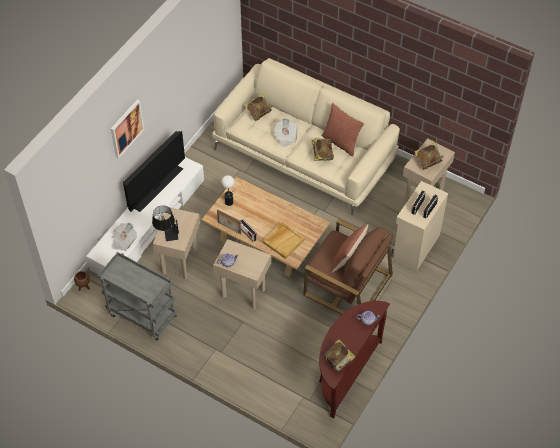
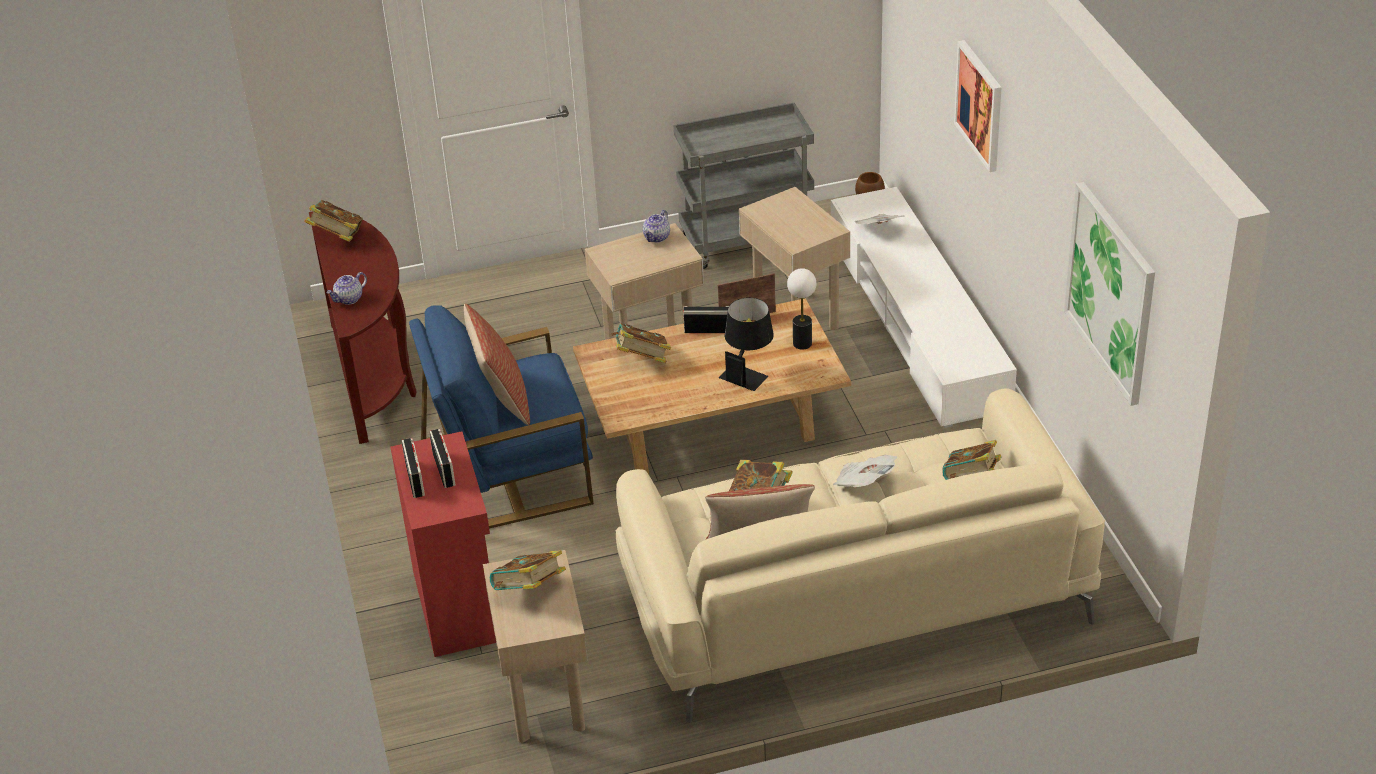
camera: 135 degrees right, 15 degrees down
(157, 187) = (953, 311): television -> none
(166, 233) = (796, 207): black table lamp -> black table lamp (748, 371)
(206, 45) = (1111, 292): none -> picture
(283, 241) = (642, 360): beige tray -> book
(347, 284) = (507, 470): brown armchair -> blue armchair
(415, 246) = (458, 605): beige cabinet -> red cabinet

